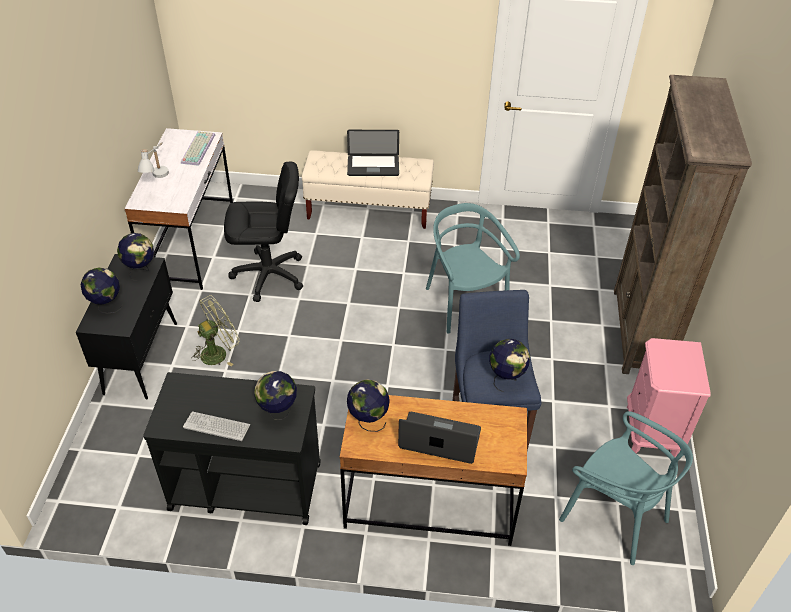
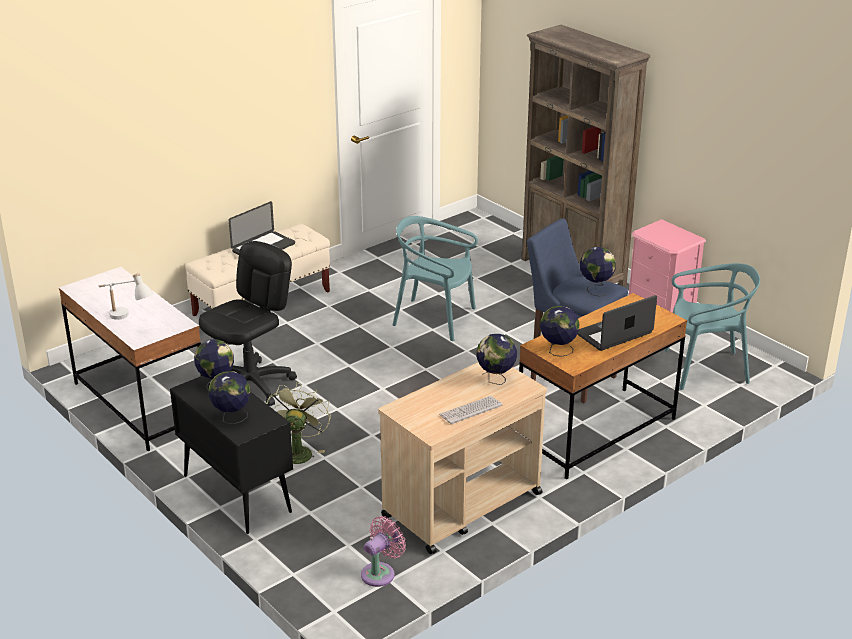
camera: 45 degrees left, 15 degrees down
(122, 496) = (380, 573): none -> pink fan
(197, 148) = (120, 285): keyboard -> none
(244, 485) = (461, 505): black cart -> beige cart

